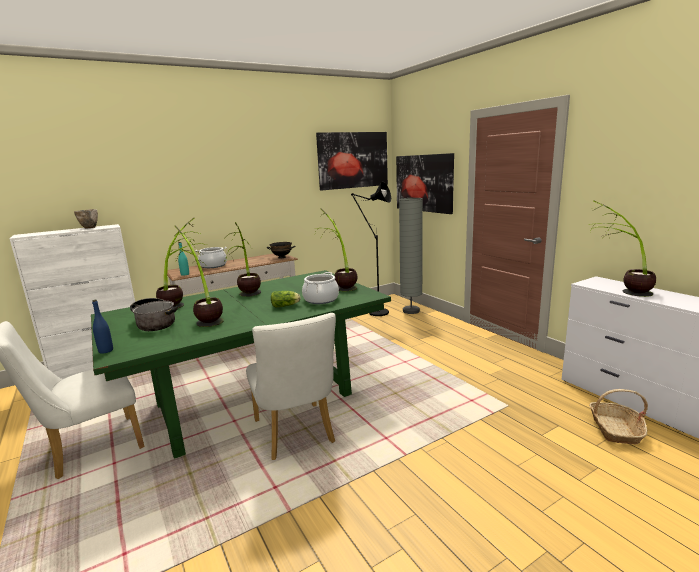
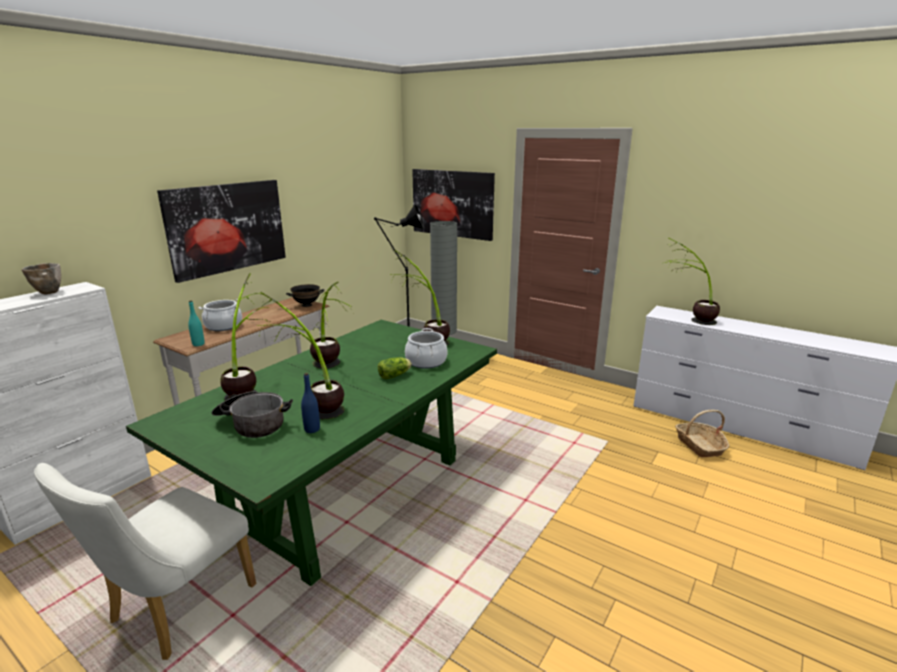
camera: 25 degrees left, 5 degrees up
(106, 351) = (237, 475): blue bottle -> blue bottle (312, 429)
(296, 435) = (431, 520): white chair -> none
(353, 160) = (366, 174): picture -> picture (227, 227)

